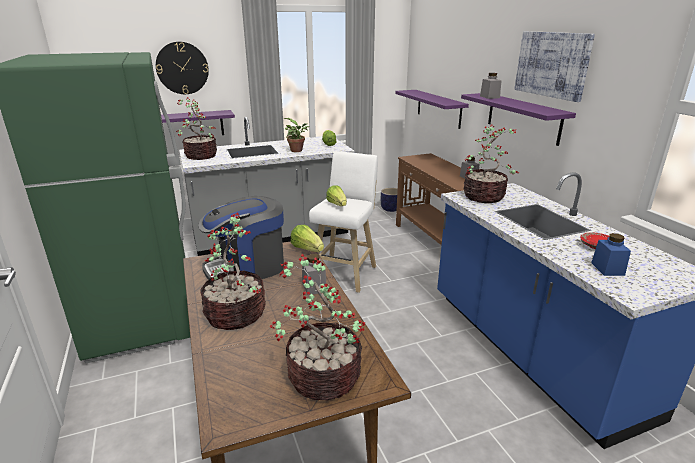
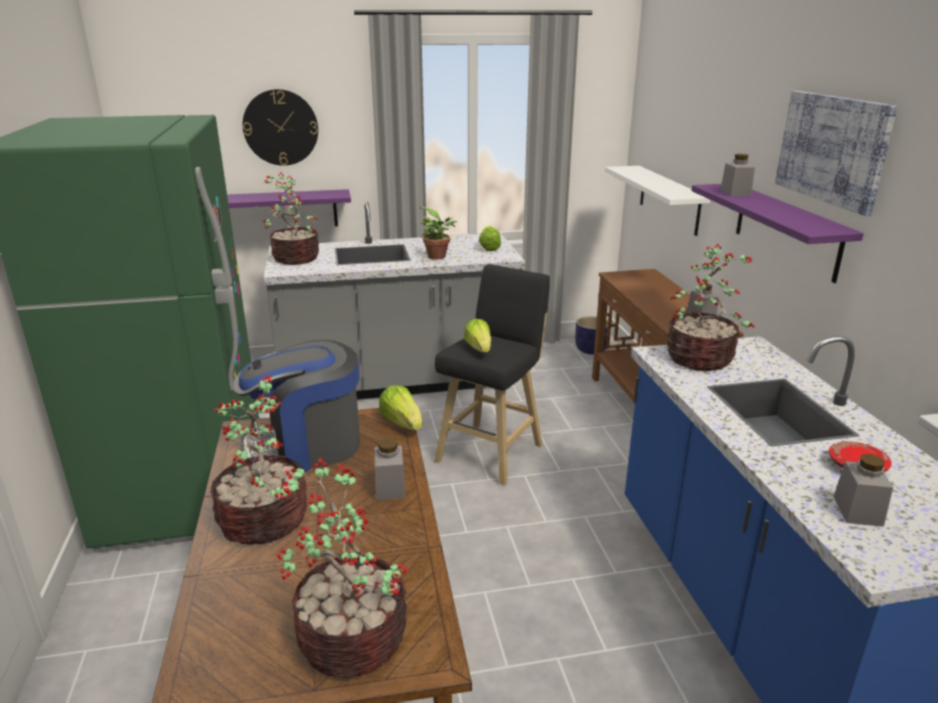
camera: 10 degrees right, 0 degrees up
(345, 273) = (492, 451): white stool -> black stool
(438, 108) = (669, 199): purple shelf -> white shelf
(607, 269) = (857, 511): blue jar -> grey jar

